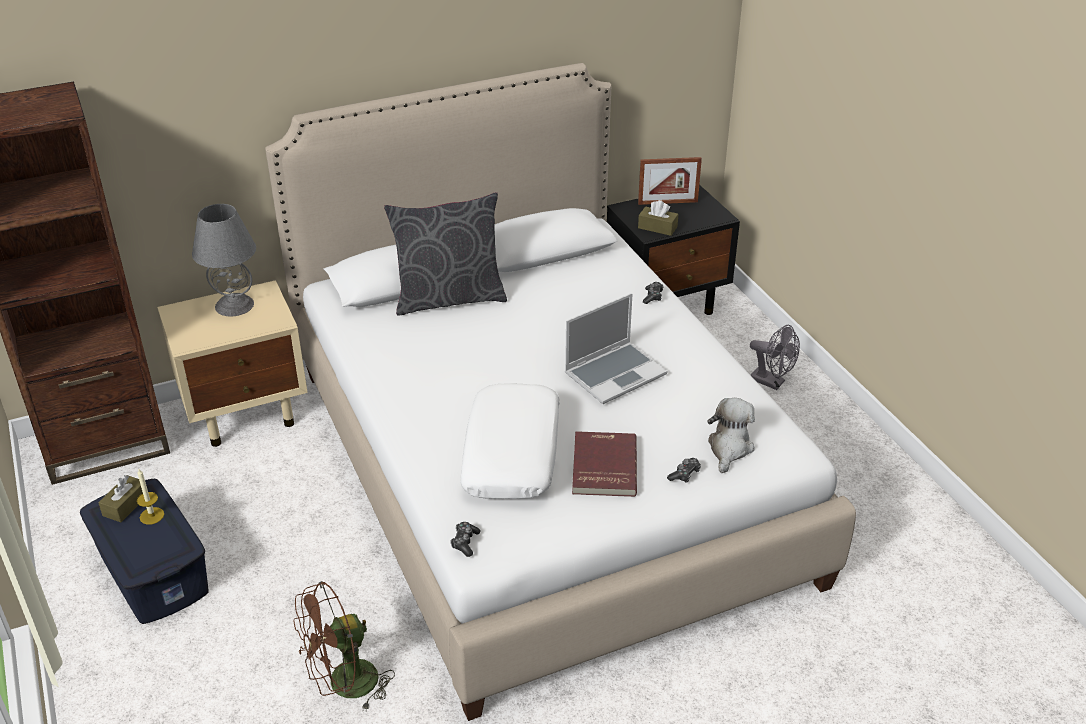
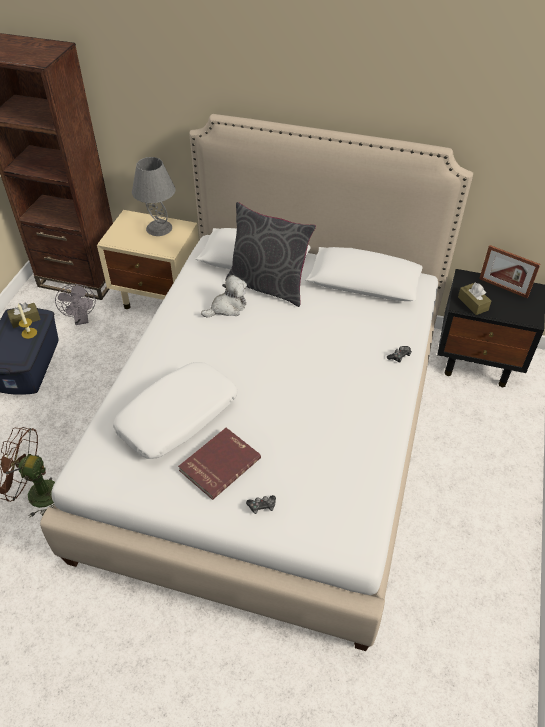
camera: 40 degrees right, 10 degrees up
(465, 542) = (84, 460): game controller -> none
(615, 373) = (306, 400): laptop -> none
(729, 448) = (315, 507): plush toy -> plush toy (227, 307)
(772, 382) = (492, 465): grey fan -> grey fan (82, 319)

